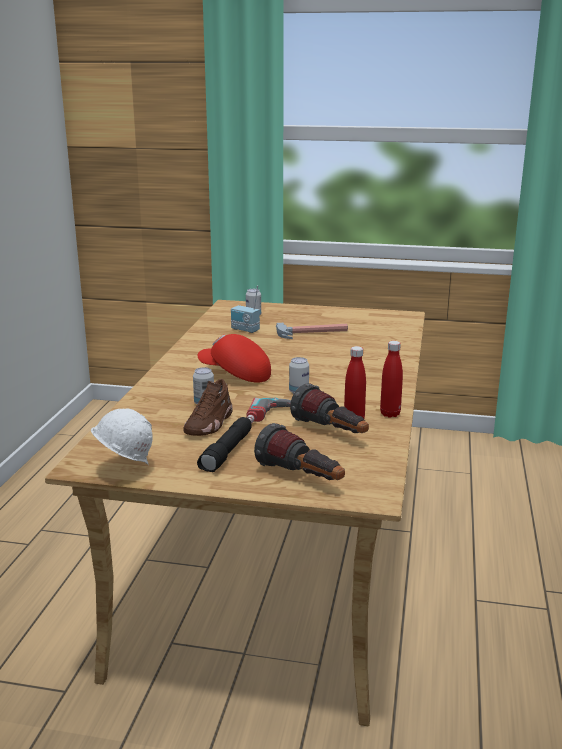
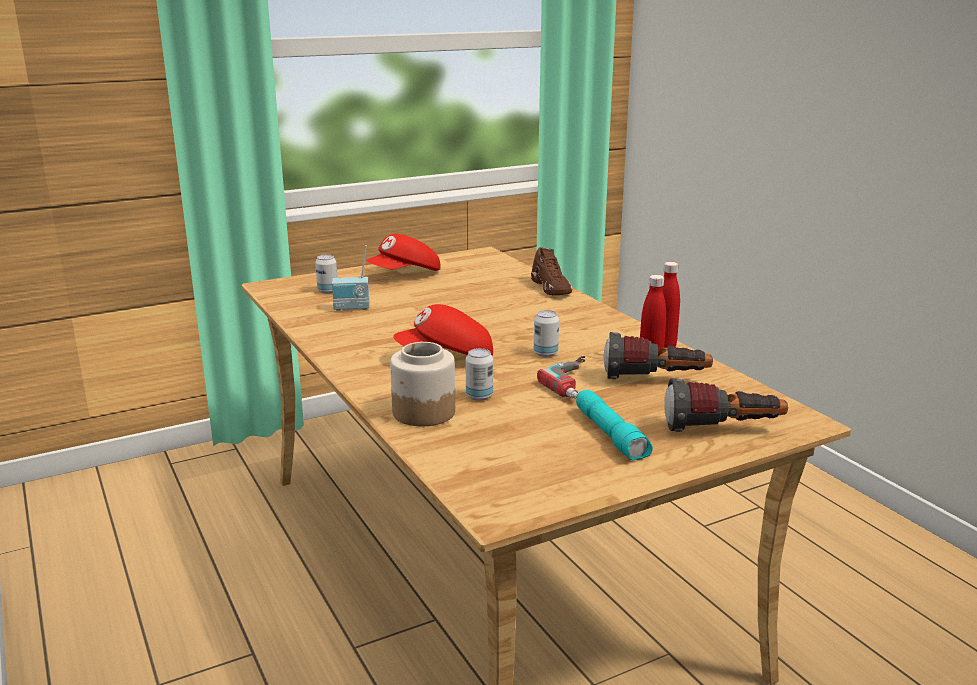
camera: 40 degrees left, 0 degrees up
(124, 469) = (551, 495): white hard hat -> none
(157, 401) = (423, 412): none -> jar
(209, 424) = (531, 414): brown shoe -> brown shoe (551, 287)
(227, 453) = (611, 435): black flashlight -> turquoise flashlight
(312, 333) = (432, 293): hammer -> none
(321, 317) = (405, 275): none -> red cap

